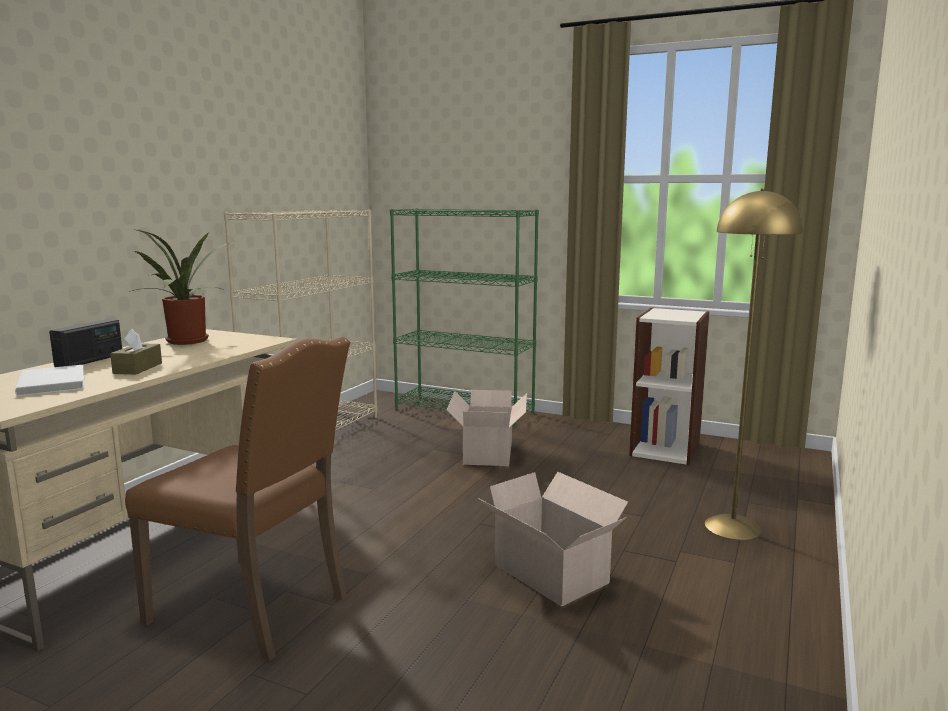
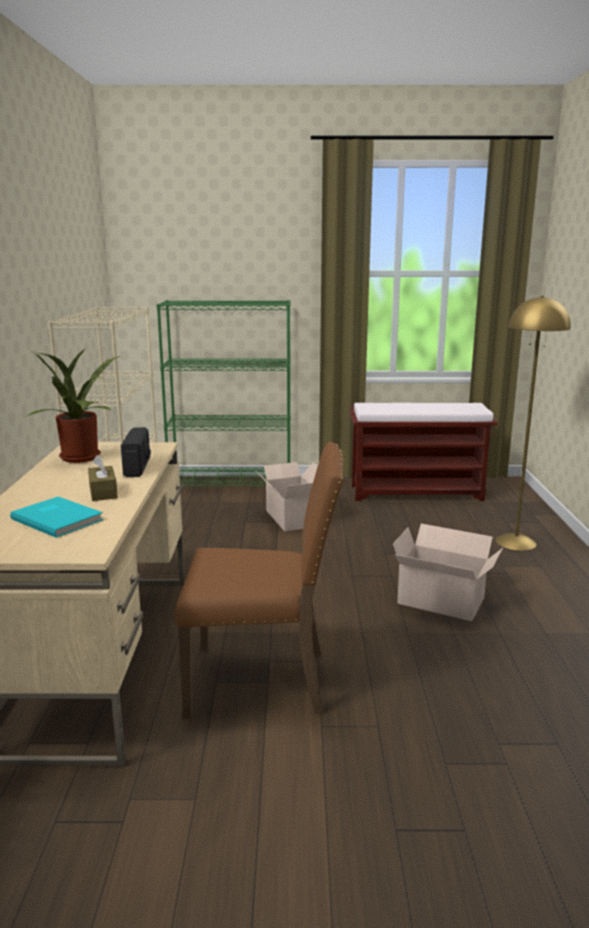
camera: 25 degrees left, 5 degrees up
(55, 382) = (58, 518): white book -> turquoise book
(90, 361) = (34, 491): radio -> radio (137, 467)
(665, 449) = (417, 492): bookcase -> brown bench

